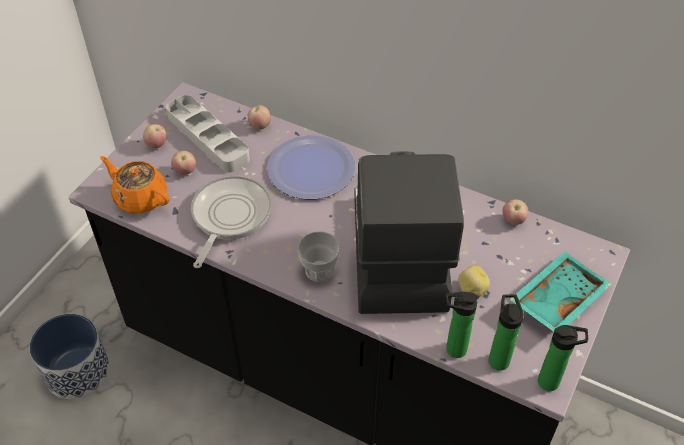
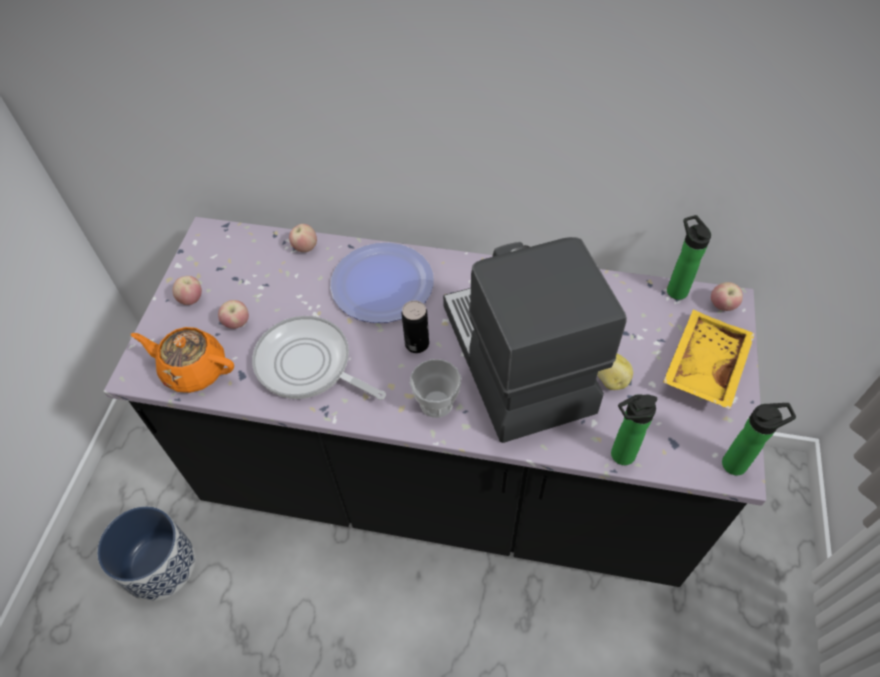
camera: 15 degrees left, 5 degrees up
(208, 137) = (249, 276): grey tray -> none
(229, 216) = (308, 365): frying pan -> frying pan turned 60 degrees counterclockwise
(321, 222) = (417, 344): none -> can
(498, 358) = (671, 452): bottle -> bottle (675, 289)
(513, 220) = (623, 288): apple -> apple (722, 306)
(556, 298) = (703, 365): turquoise tray -> yellow tray

